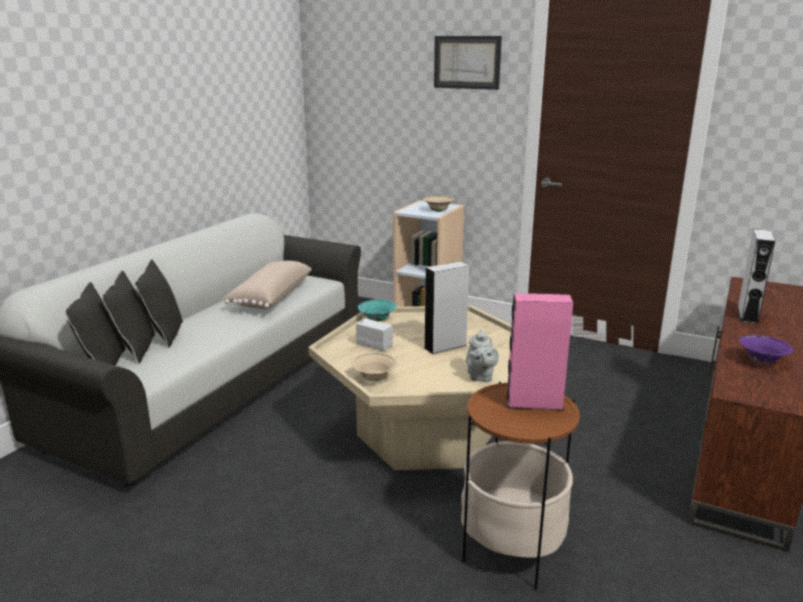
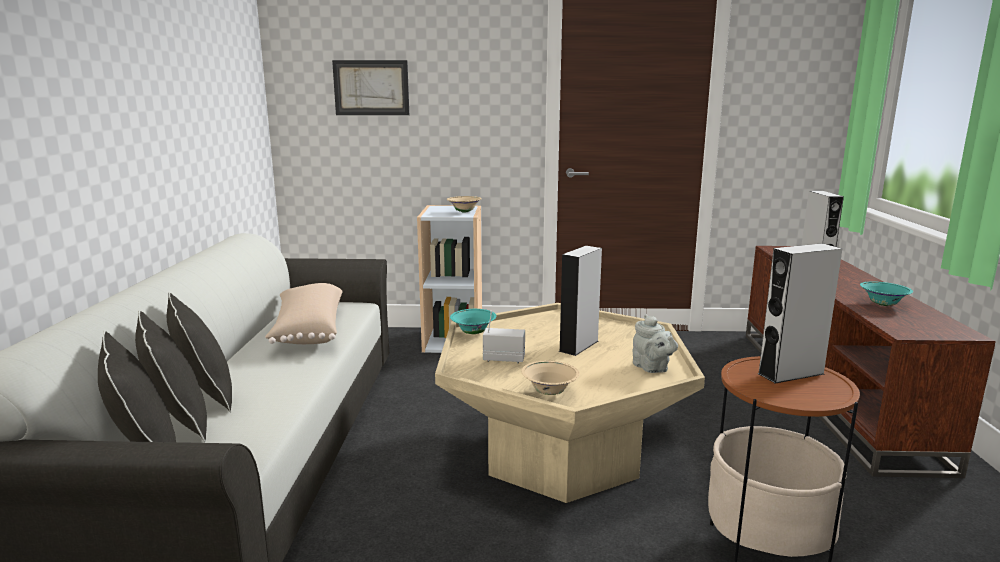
camera: 25 degrees left, 5 degrees down
(467, 62) = (475, 50): picture -> picture (371, 88)
(534, 403) = (790, 373): pink speaker -> grey speaker
(761, 361) = (883, 305): purple bowl -> turquoise bowl

